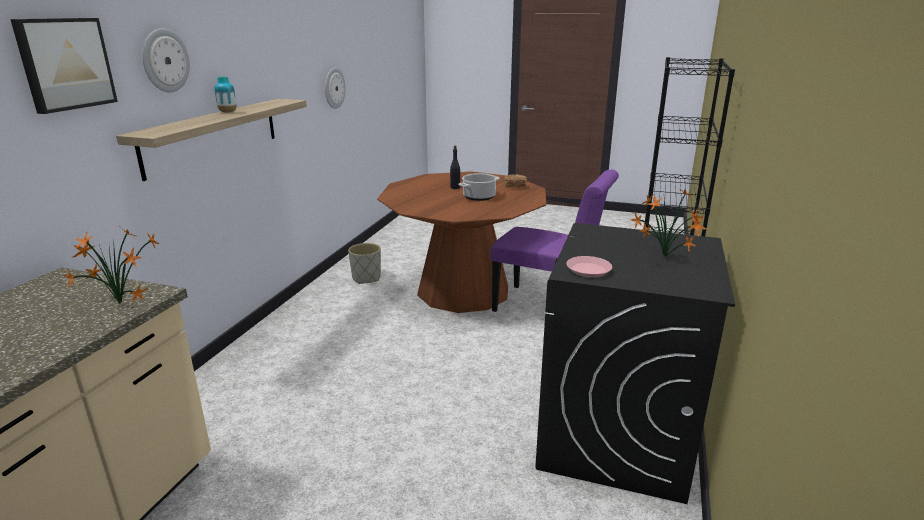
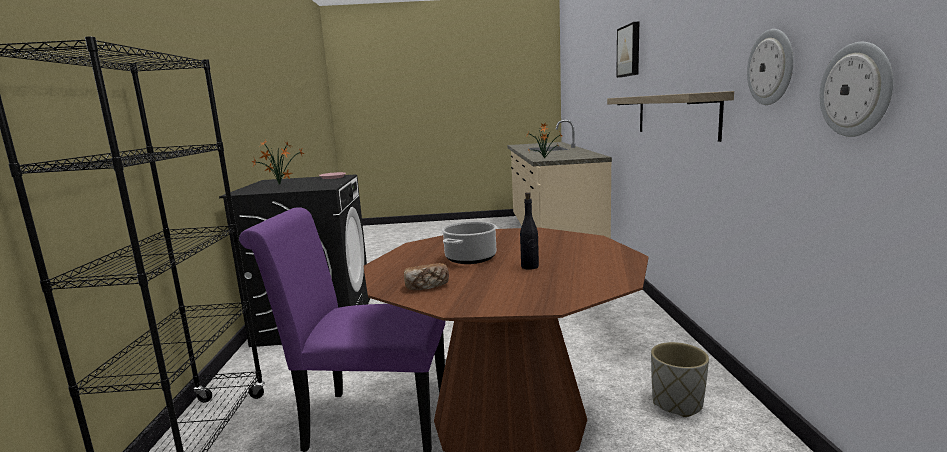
camera: 160 degrees right, 10 degrees down
(165, 60) = (660, 46): wall clock -> wall clock (771, 67)
(228, 112) = (669, 94): vase -> none

